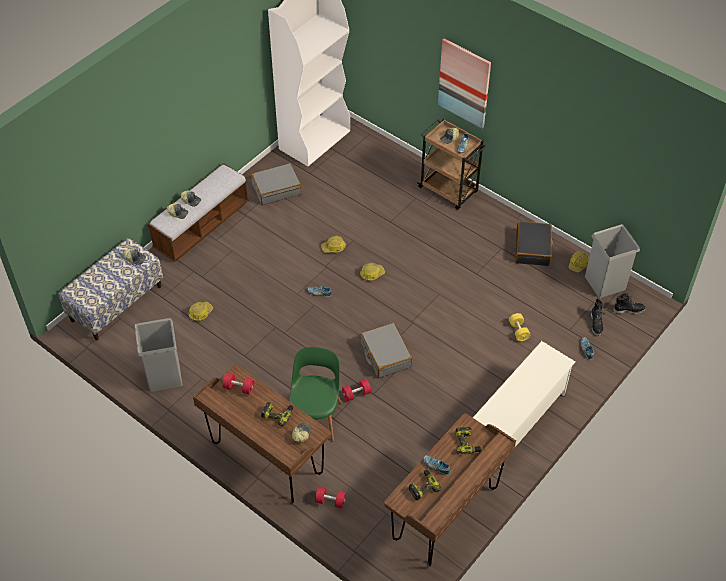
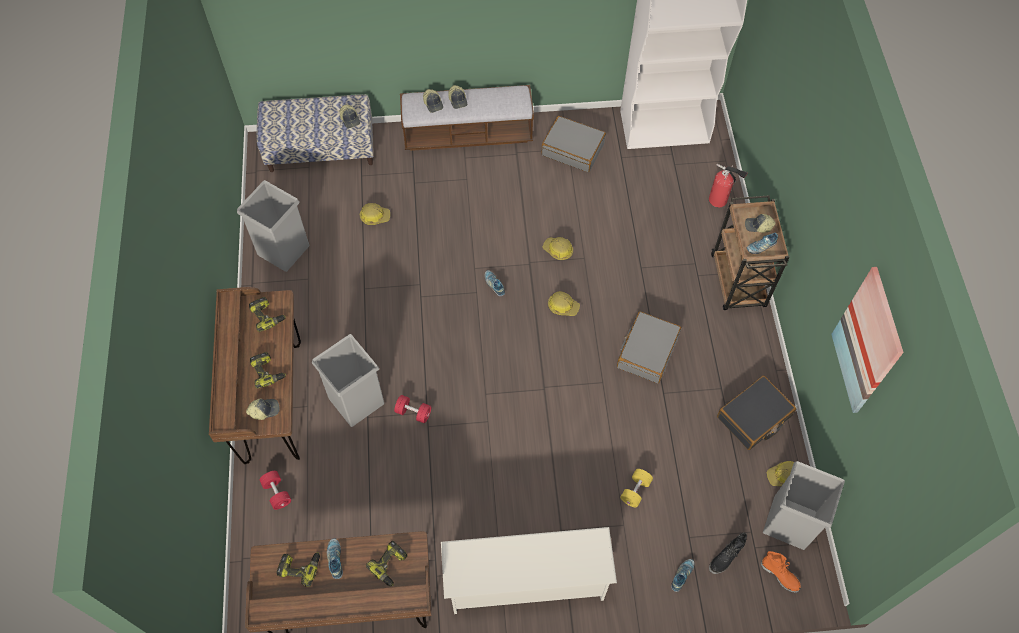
camera: 45 degrees right, 10 degrees up
(239, 388) = (268, 316): red dumbbell -> power drill
(316, 416) = (356, 401): green chair -> grey trash can
(385, 355) = (482, 398): grey suitcase -> grey suitcase (647, 351)
(391, 156) = (719, 200): none -> fire extinguisher
(464, 83) = (805, 174): picture -> picture (867, 342)
(628, 310) = (780, 575): black boot -> orange boot

